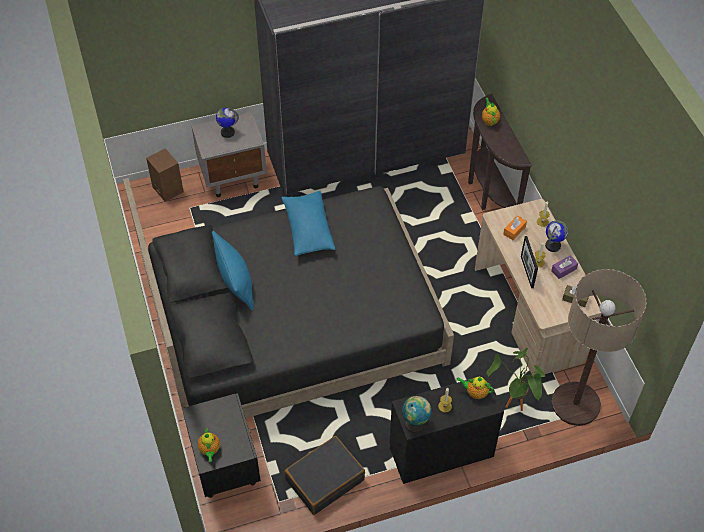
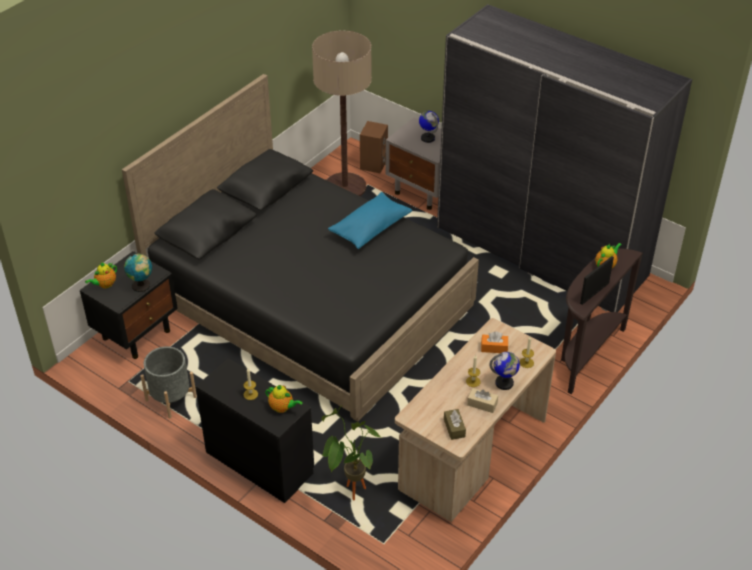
camera: 55 degrees right, 10 degrees down
(235, 281) = (276, 215): blue pillow -> none
(324, 479) = (171, 399): black suitcase -> grey planter
(415, 423) = (216, 383): globe -> globe (142, 286)
(475, 392) = (282, 408): teapot -> teapot turned 135 degrees clockwise
(527, 272) = (453, 378): picture frame -> picture frame (594, 293)
(563, 270) = (482, 404): purple tissue box -> beige tissue box
(575, 404) = (397, 539): floor lamp -> floor lamp (345, 187)

